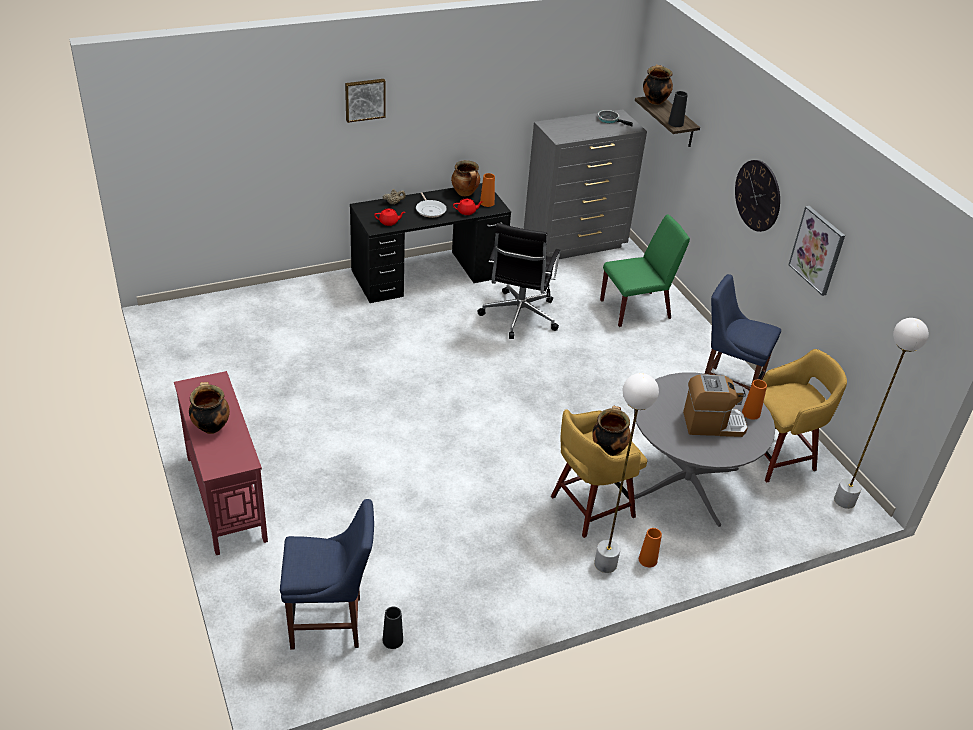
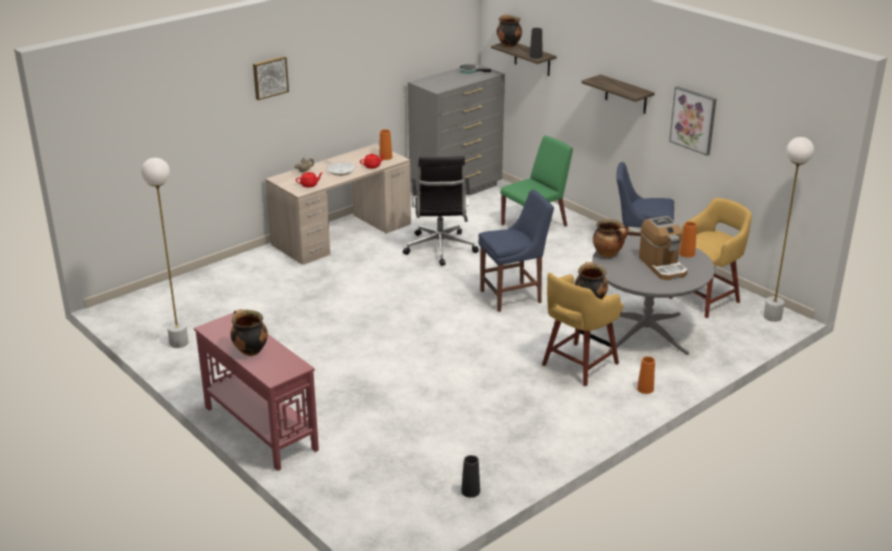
camera: 15 degrees left, 10 degrees down
(330, 623) = (410, 492): blue chair -> blue chair (514, 296)
(429, 274) = (343, 234): black desk -> beige desk
(465, 193) = (362, 154): cooking pot -> cooking pot (608, 254)
(605, 564) = (613, 399): white floor lamp -> white floor lamp (179, 343)
(713, 424) = (662, 266): coffee machine -> coffee machine turned 90 degrees clockwise
(757, 195) = (626, 94): wall clock -> shelf

